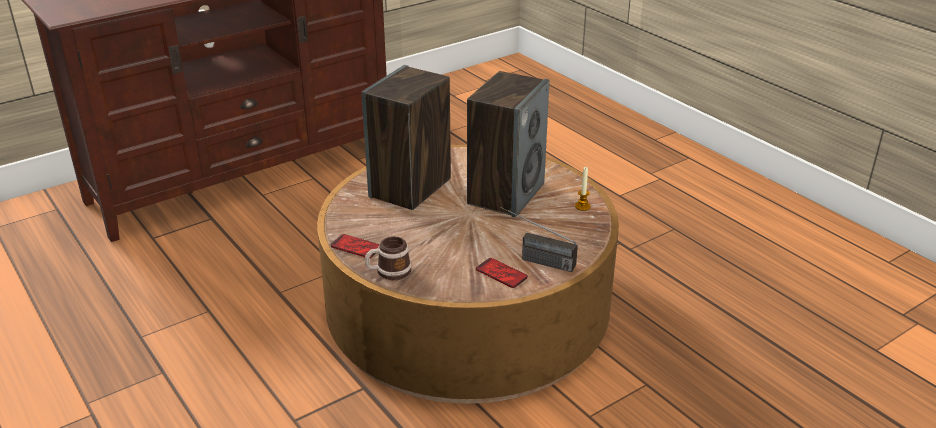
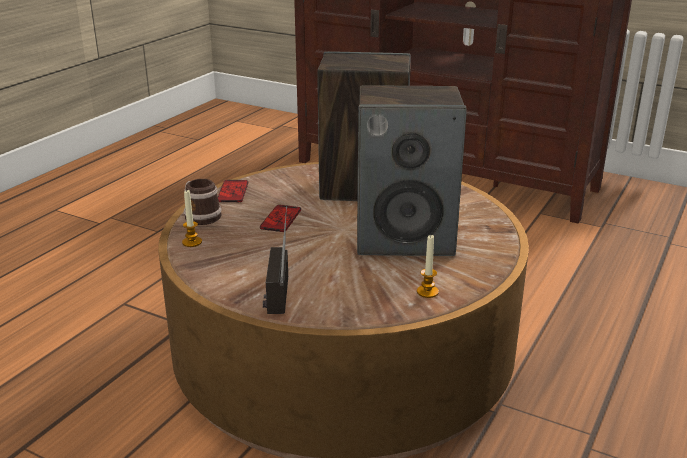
camera: 65 degrees right, 5 degrees down
(437, 284) = (192, 242): none -> candle
(501, 274) = (234, 271): phone -> phone (281, 219)

